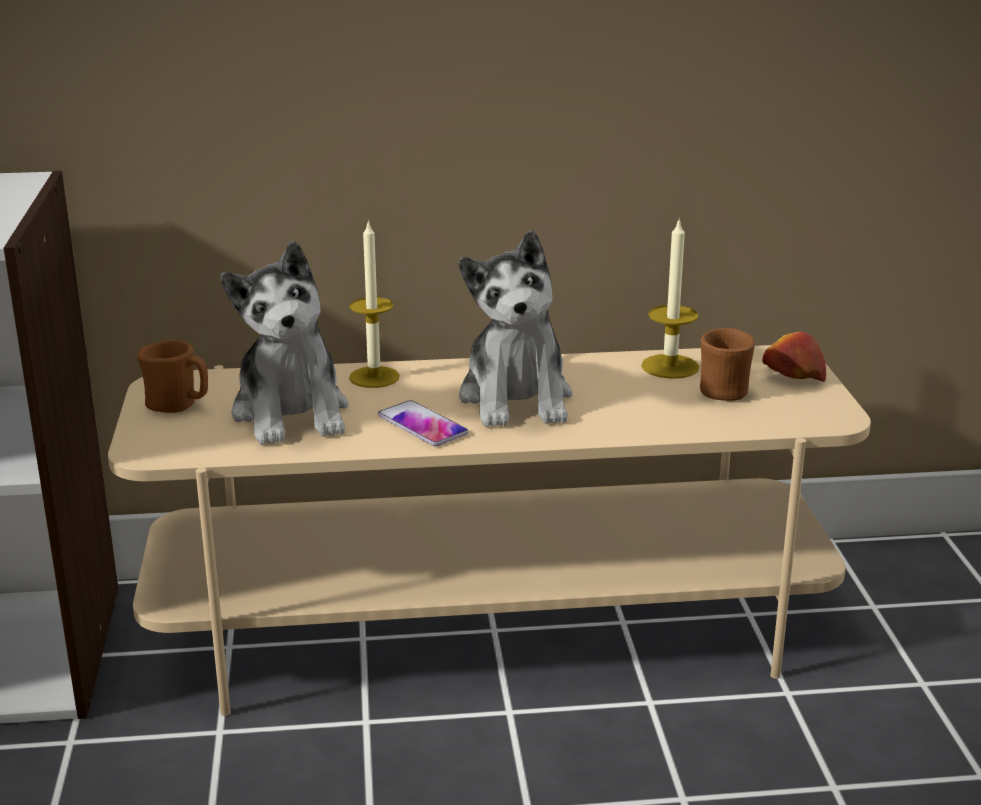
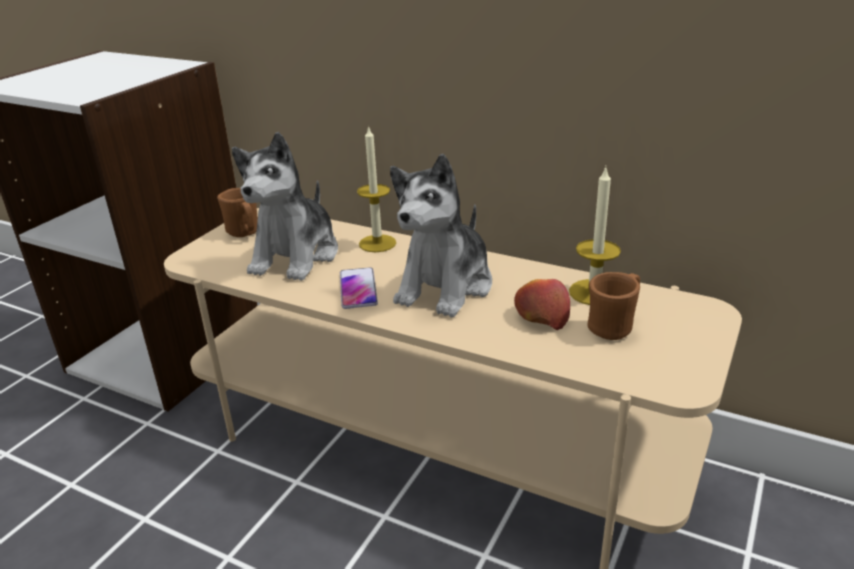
camera: 35 degrees right, 5 degrees up
(792, 375) = (692, 330): apple -> apple (541, 315)

